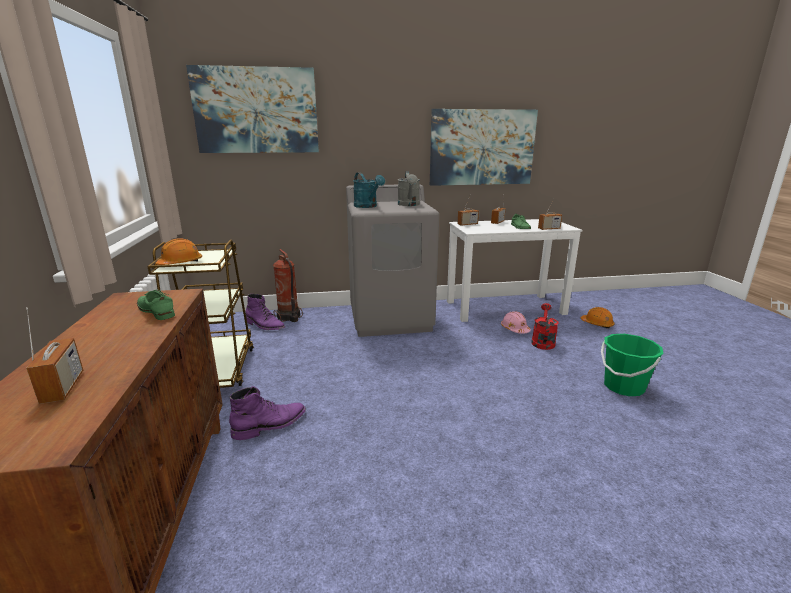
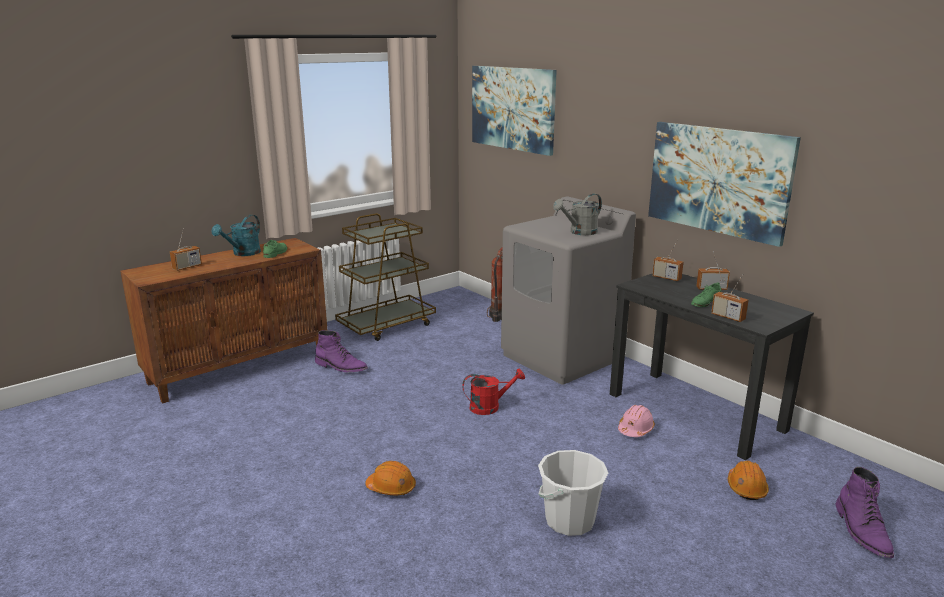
camera: 60 degrees right, 0 degrees up
(180, 263) = (369, 232): orange hard hat -> orange hard hat (391, 487)
(265, 325) = (472, 314): purple boot -> purple boot (862, 531)
(368, 206) = (541, 223): turquoise watering can -> turquoise watering can (243, 253)
(505, 307) = (695, 412): white desk -> black desk
(542, 341) = (625, 452): red watering can -> red watering can (490, 407)
(623, 387) = (569, 520): green bucket -> white bucket

